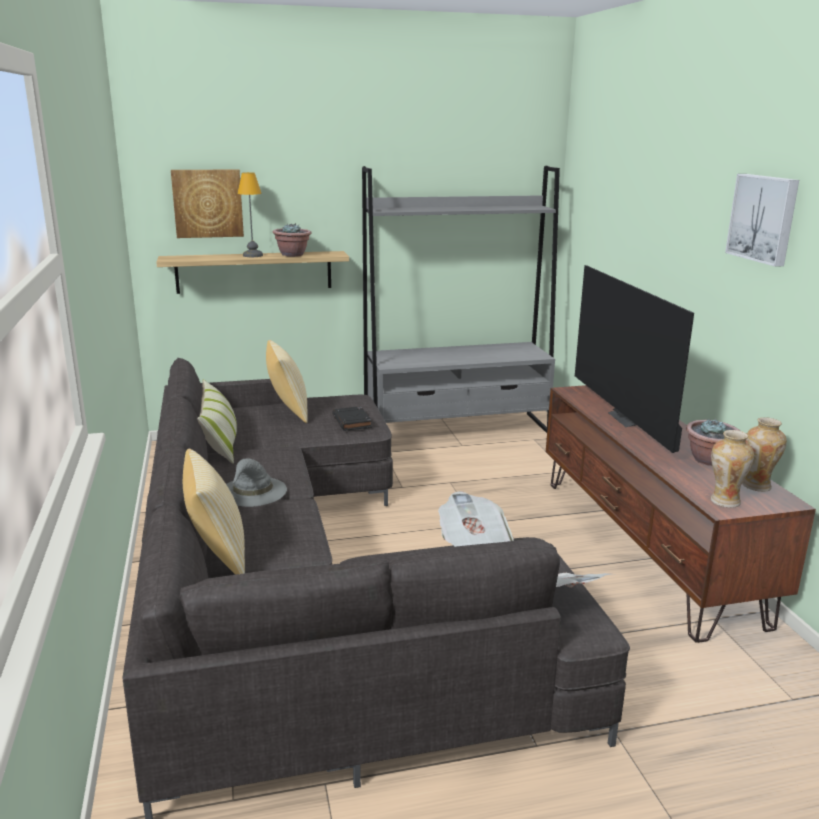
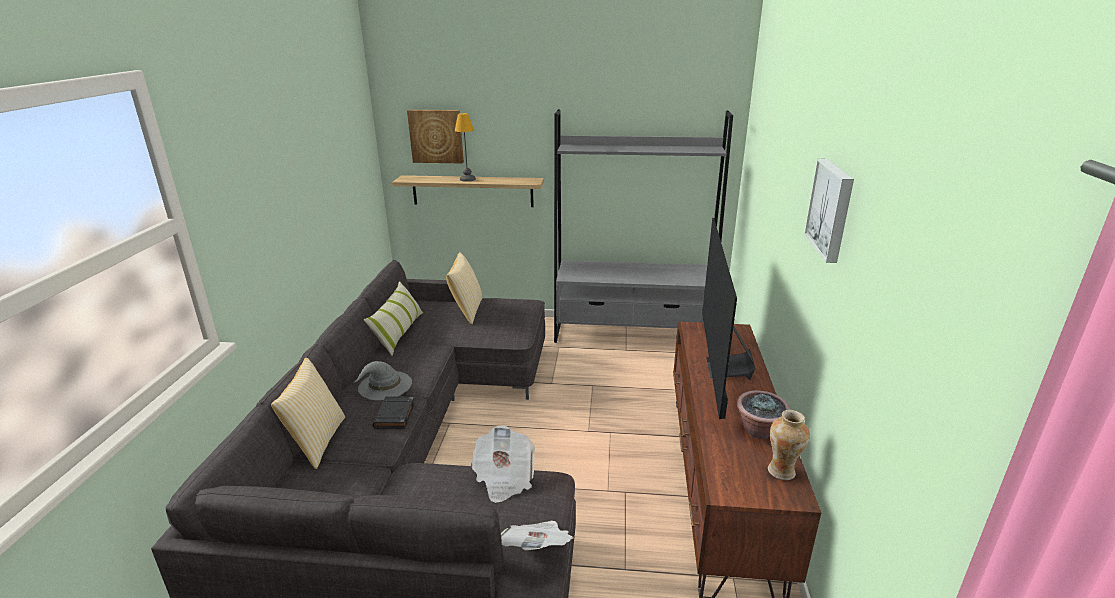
camera: 20 degrees right, 5 degrees up
(293, 255) = (498, 180): potted plant -> none
(352, 422) = (506, 328): black book -> black book (395, 416)
(724, 501) = (733, 483): vase -> none

